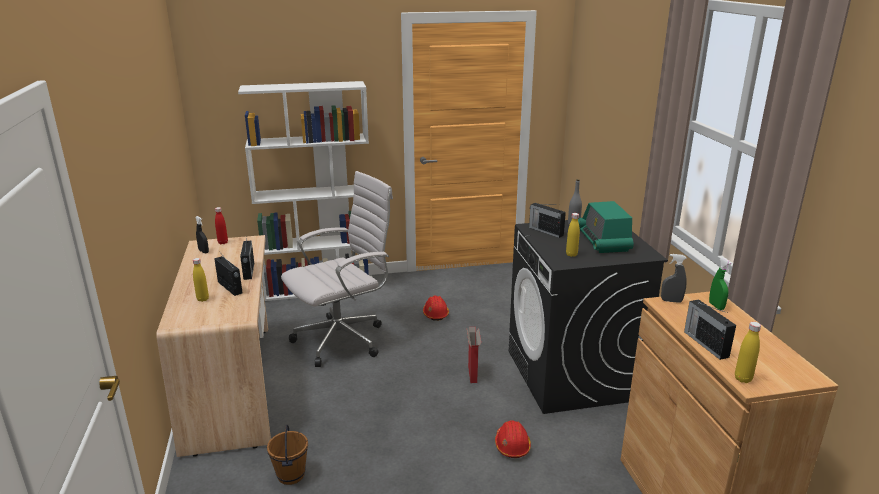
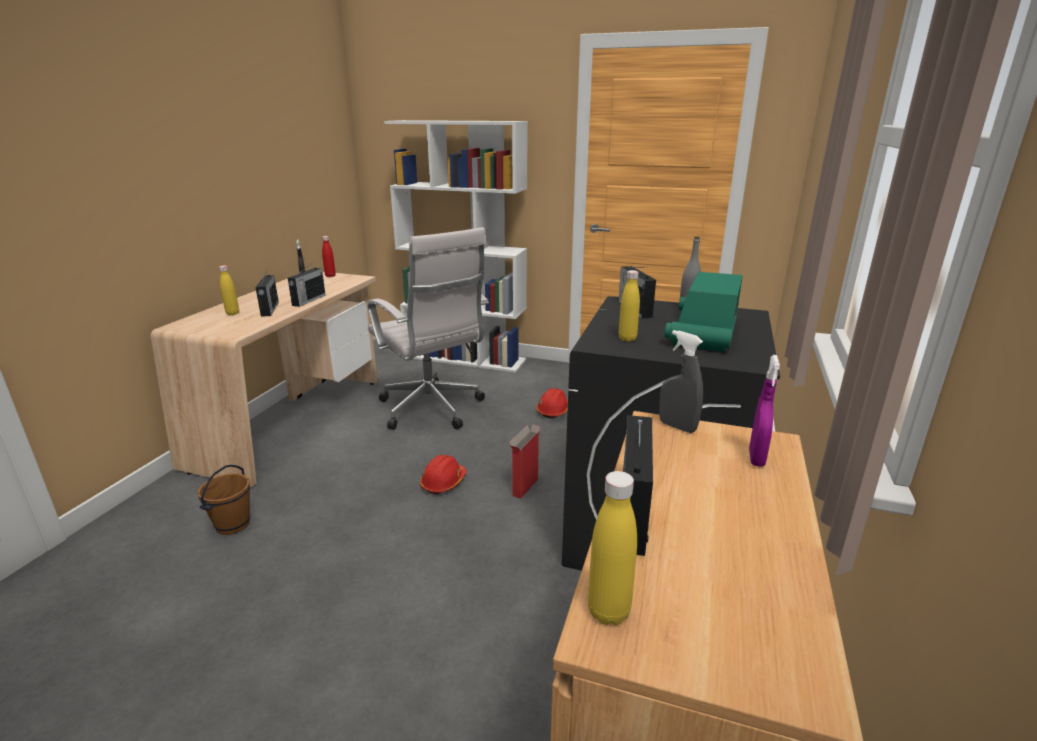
camera: 30 degrees right, 0 degrees up
(343, 339) = (433, 410): white office chair -> white office chair turned 60 degrees clockwise
(512, 445) = (482, 590): red hard hat -> red hard hat (443, 482)
(716, 306) = (756, 458): green spray bottle -> purple spray bottle

